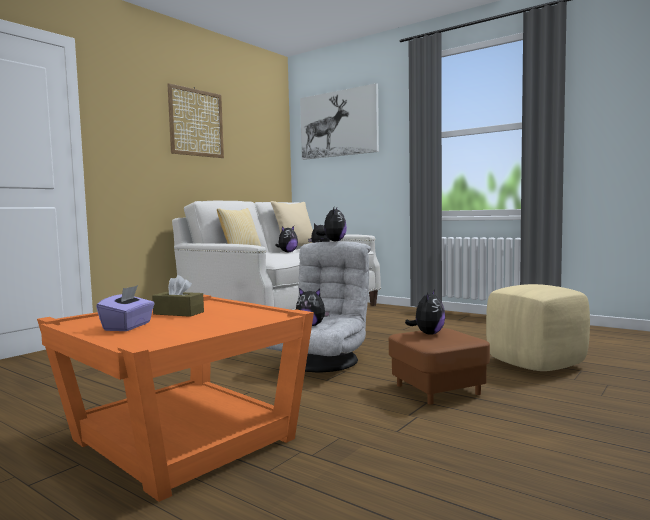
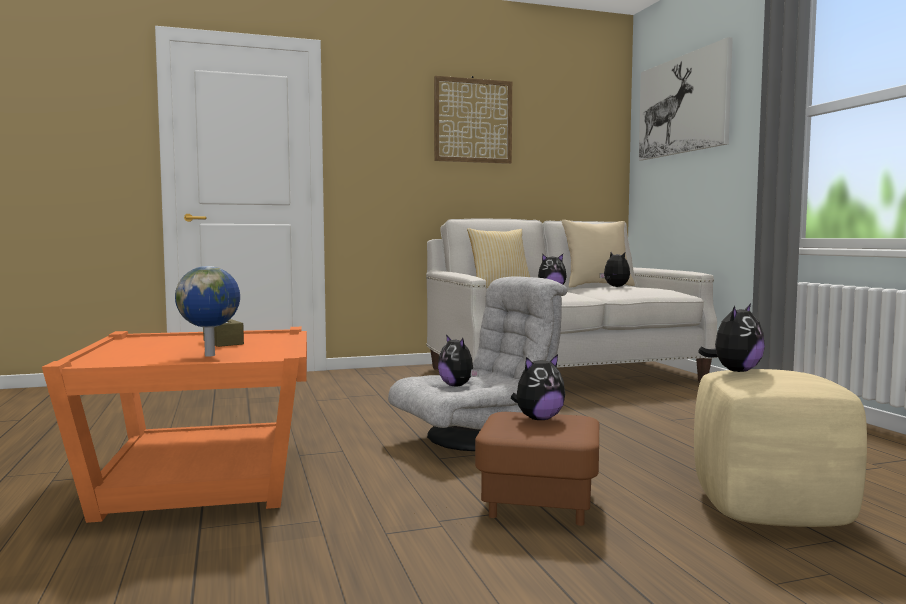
camera: 35 degrees right, 0 degrees up
(128, 327) = (145, 348): purple tissue box -> none
(219, 322) = (211, 355): none -> globe
(333, 241) = (525, 276): plush toy -> plush toy (734, 371)

